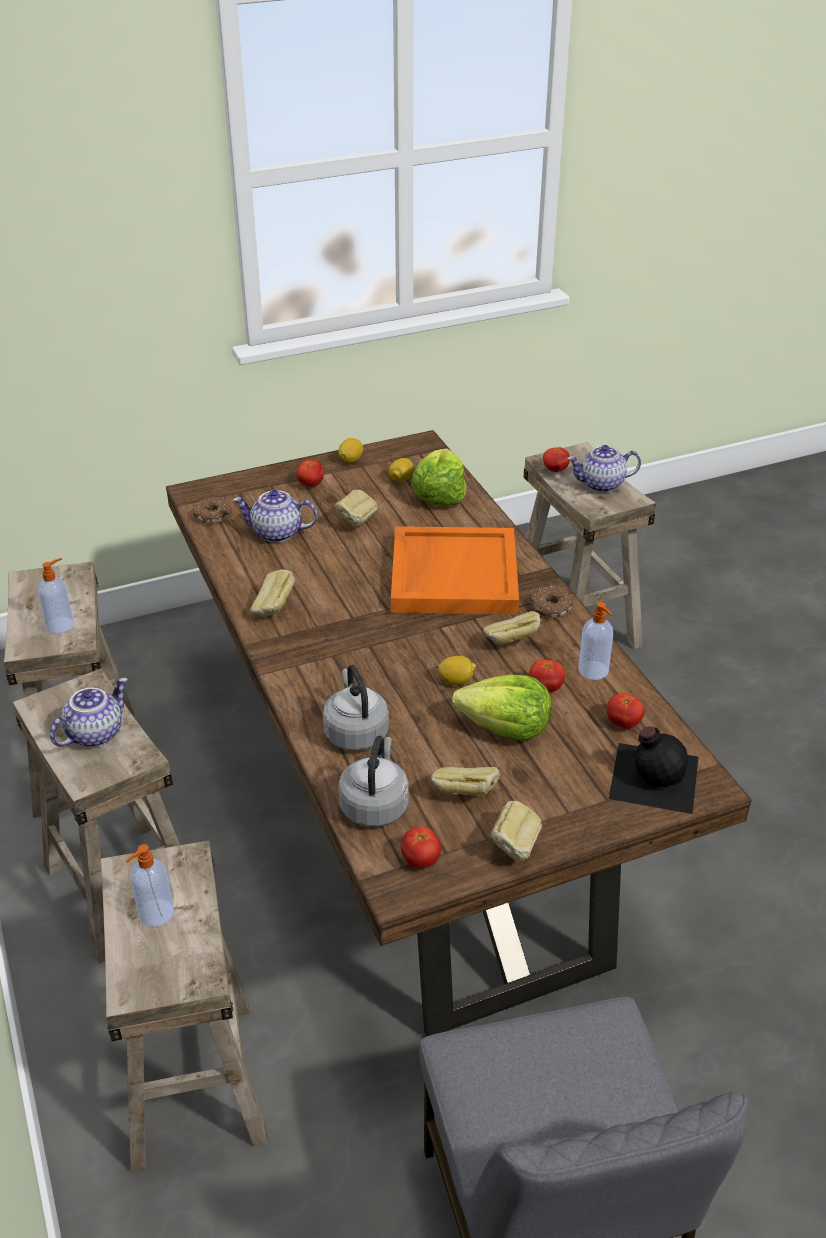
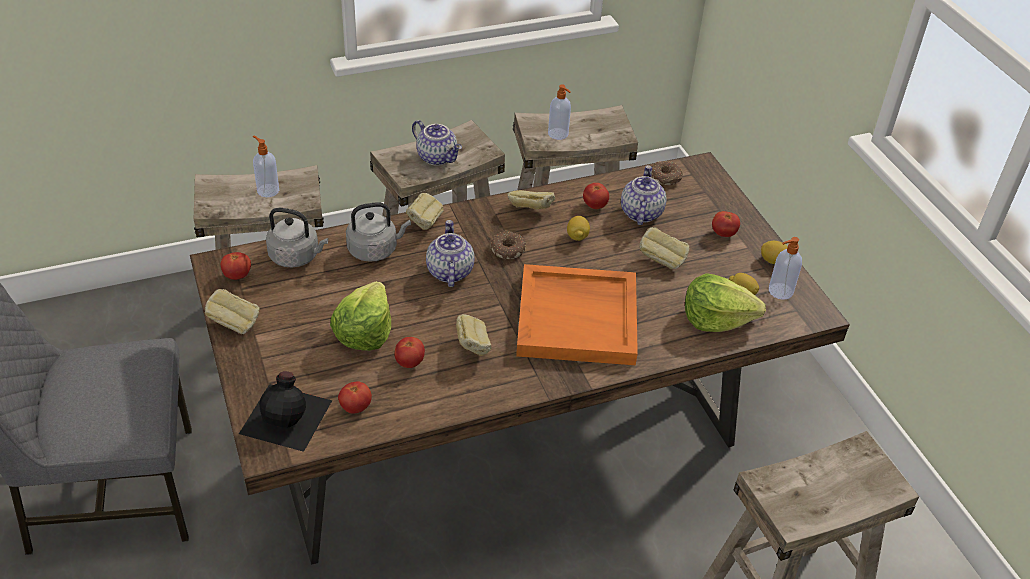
camera: 90 degrees right, 5 degrees up
(456, 681) = (427, 308): lemon -> lemon (577, 236)
(464, 796) = (293, 302): bread -> bread (425, 223)
(550, 608) = (524, 379): donut -> donut (507, 249)
(555, 470) = (845, 456): tomato -> tomato (595, 205)
(594, 671) = (428, 398): soap dispenser -> soap dispenser (779, 291)
(601, 484) = (822, 497): teapot -> teapot (449, 271)

